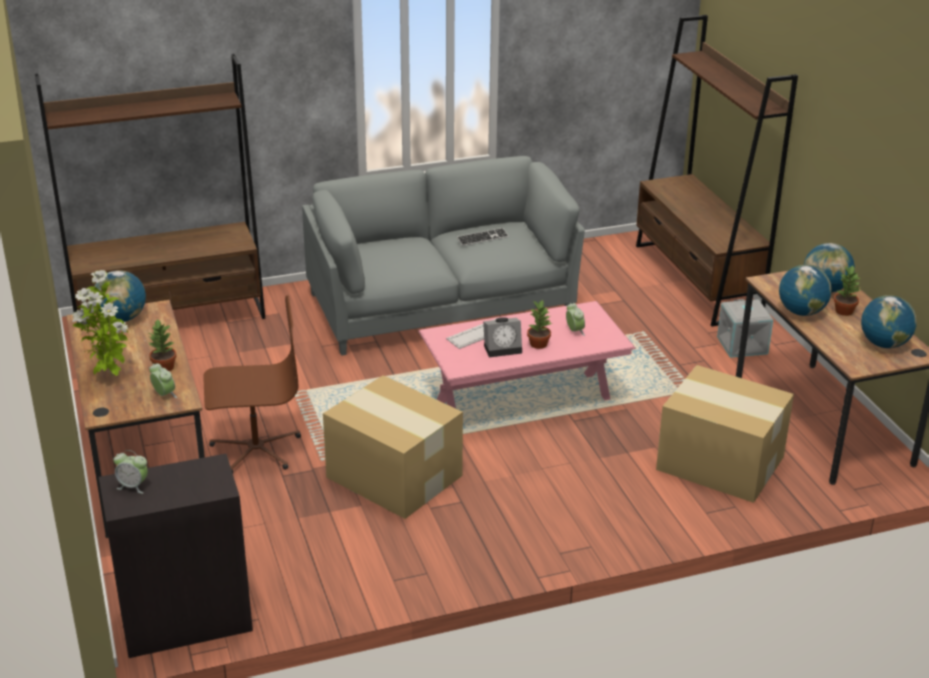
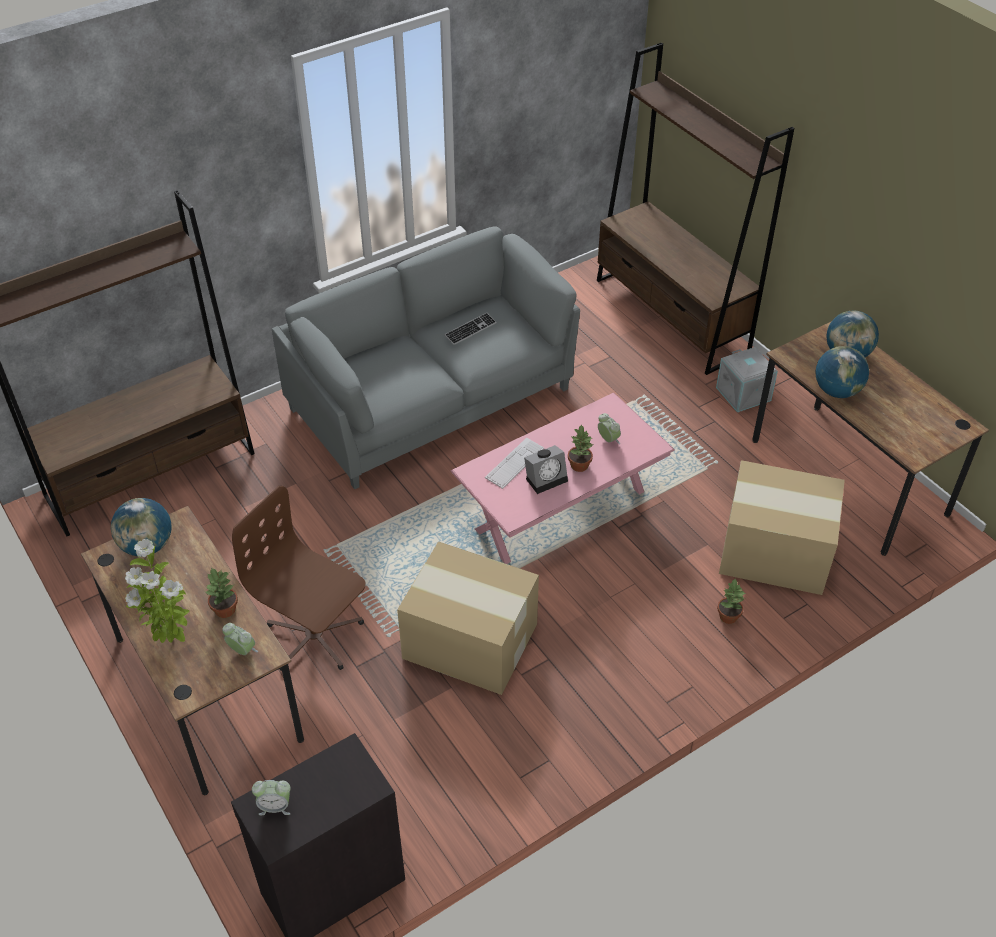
camera: 15 degrees left, 15 degrees up
(255, 449) = (314, 637): brown office chair -> brown office chair turned 120 degrees counterclockwise
(844, 311) = (875, 381): potted plant -> potted plant (728, 616)
(884, 344) = (927, 419): globe -> none

